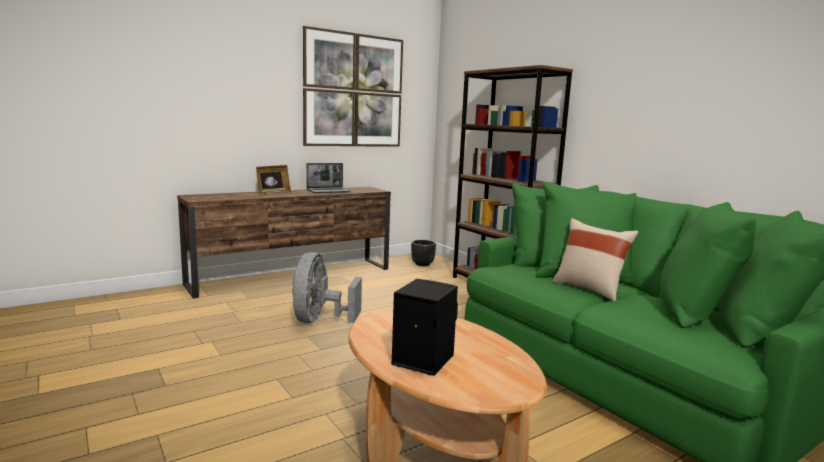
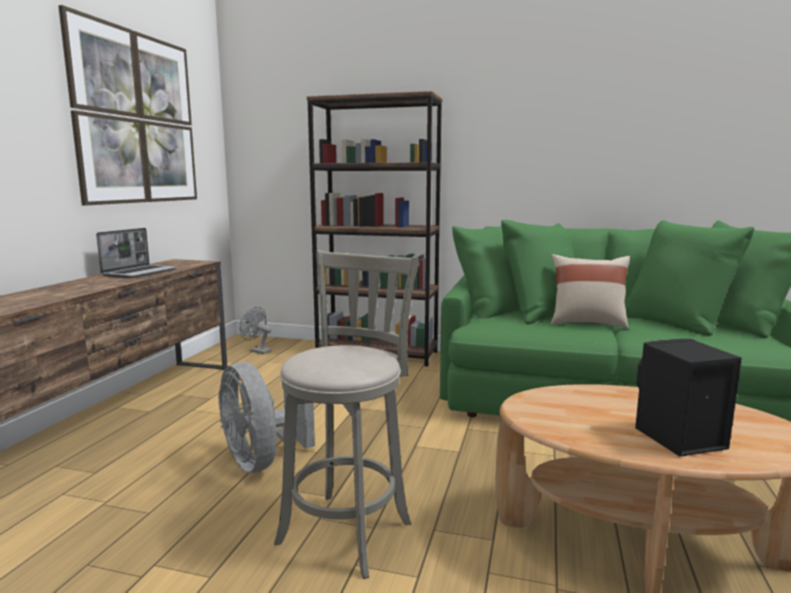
camera: 40 degrees left, 0 degrees up
(273, 193) = (66, 288): picture frame -> none
(301, 365) = (348, 529): none -> grey stool
(422, 264) = (257, 351): black planter -> grey fan

